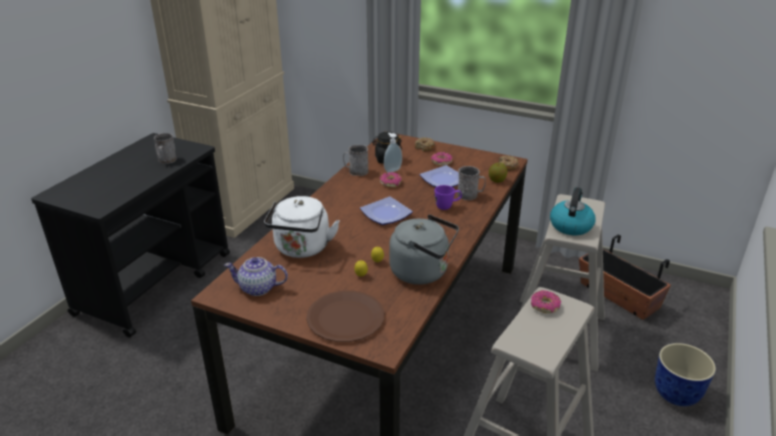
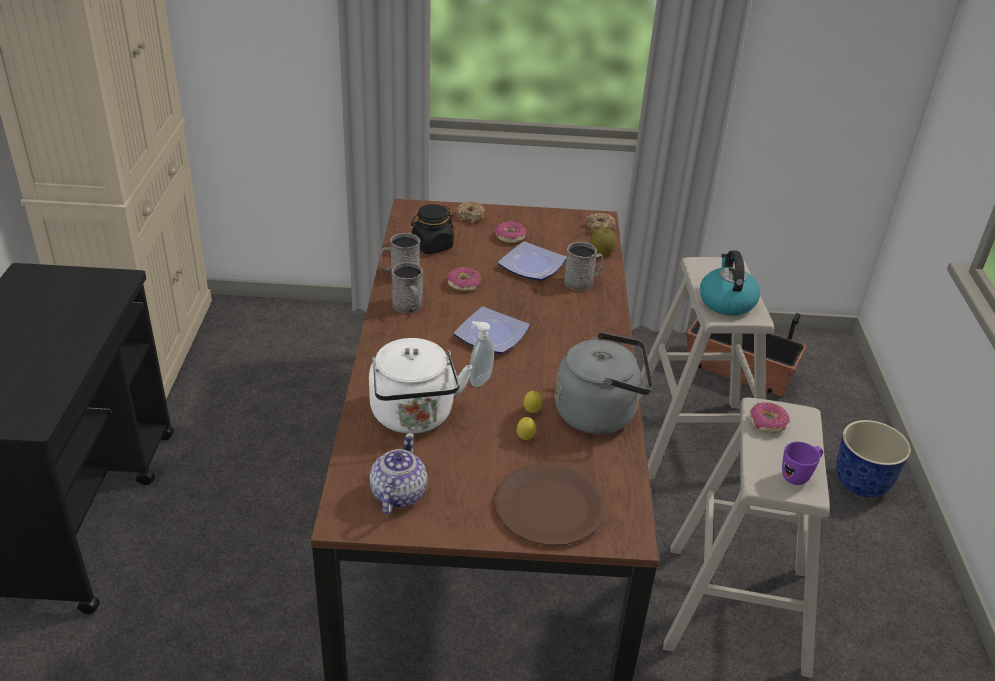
camera: 25 degrees left, 5 degrees up
(167, 161) = (82, 311): grey mug -> grey mug (409, 307)
(258, 288) = (397, 494): teapot -> teapot turned 120 degrees clockwise
(392, 170) = (451, 262): soap dispenser -> soap dispenser (479, 380)
(447, 207) = (565, 306): purple mug -> purple mug (799, 476)

